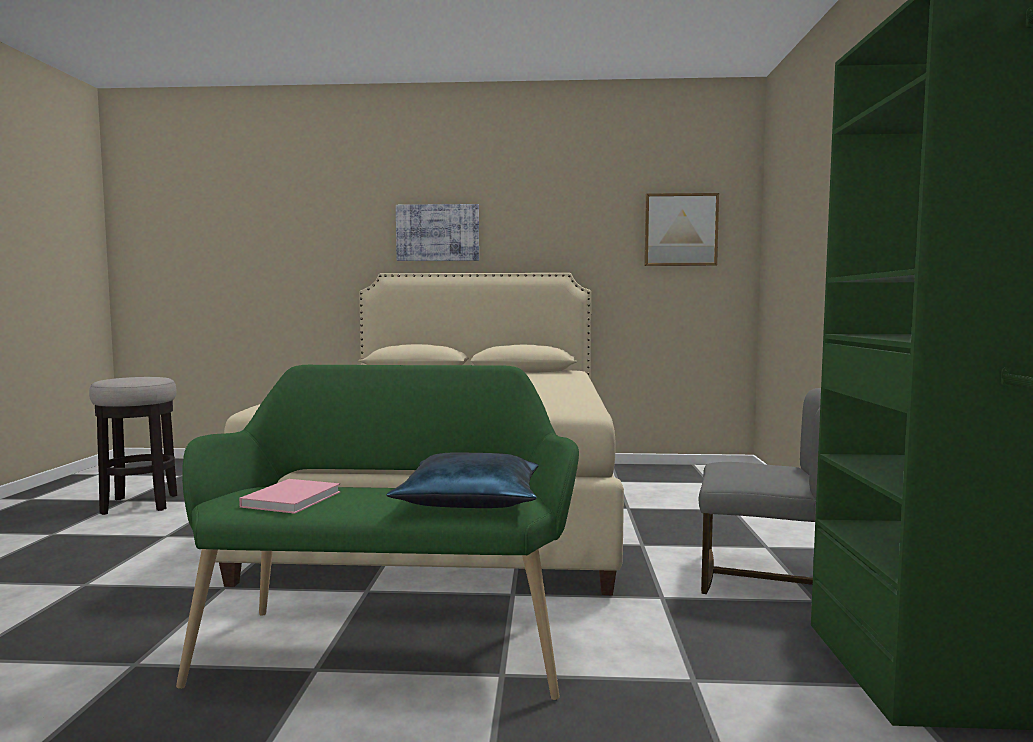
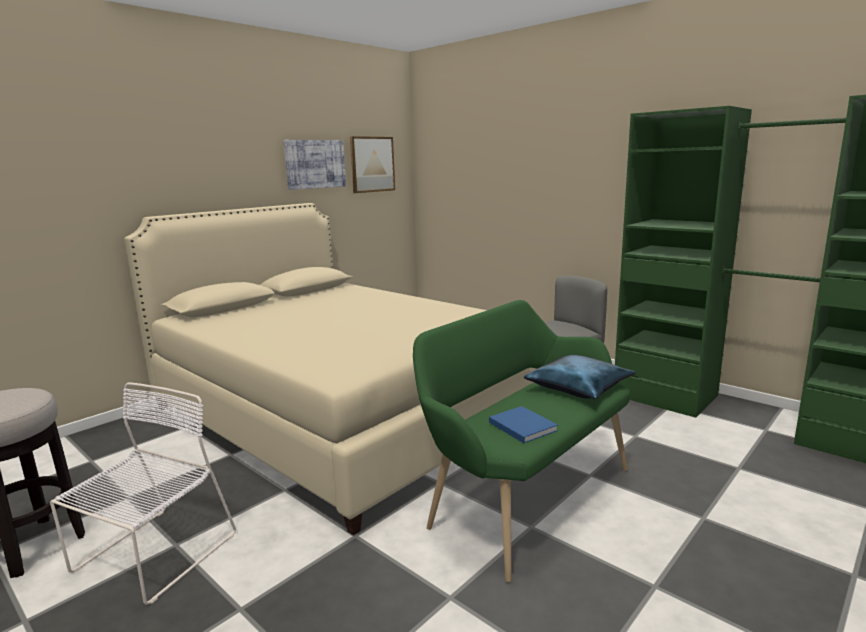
camera: 50 degrees left, 10 degrees up
(146, 535) = (152, 556): none -> white chair
(293, 498) = (521, 425): pink book -> blue book
(437, 233) = (193, 171): picture -> picture (315, 164)

